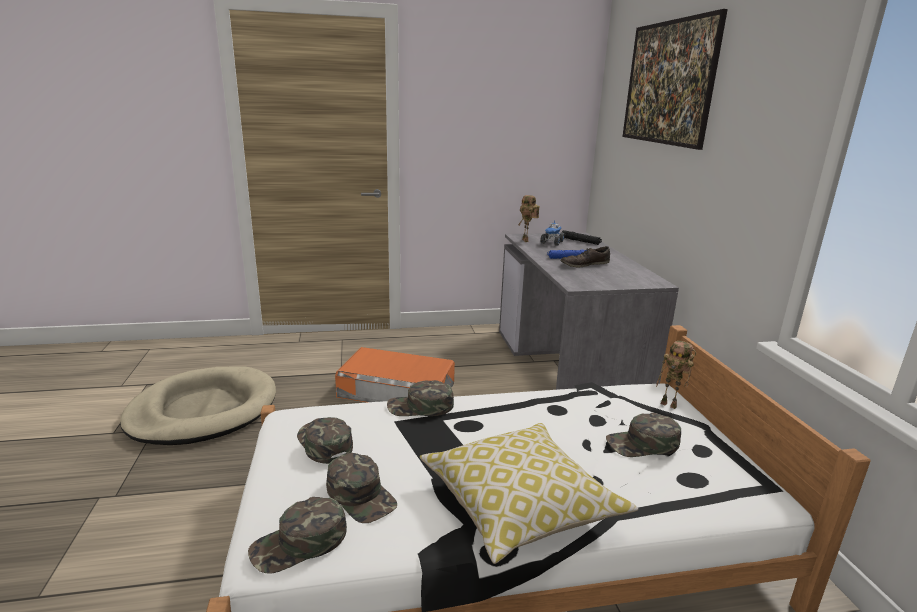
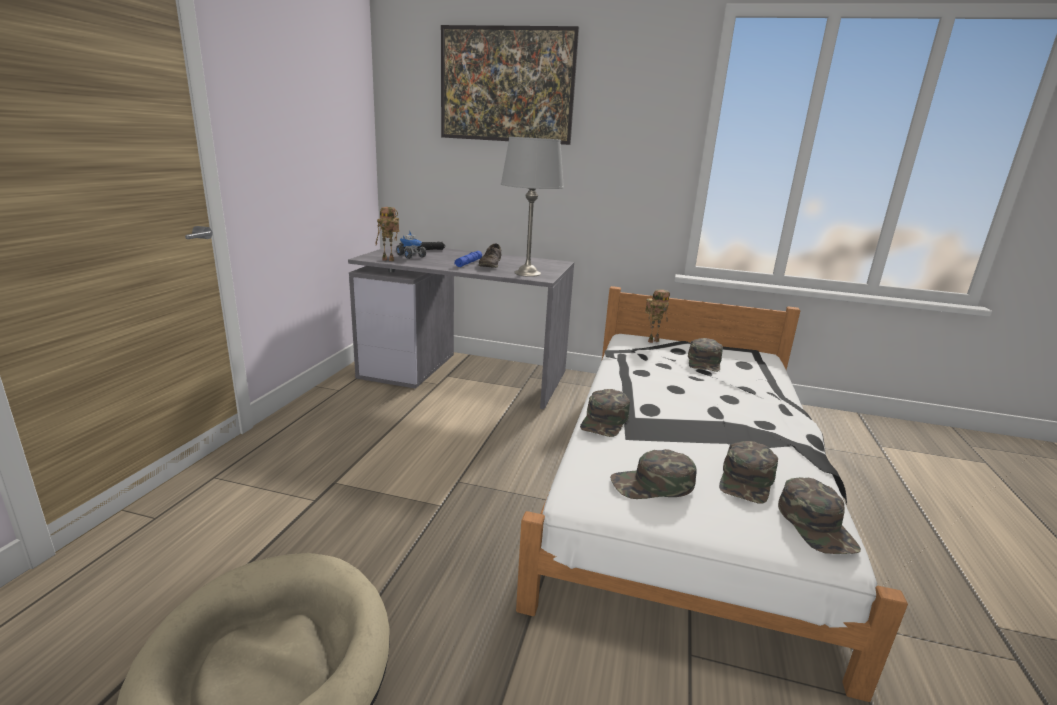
camera: 65 degrees left, 0 degrees up
(361, 495) = (747, 480): green cap -> green cap turned 135 degrees clockwise
(397, 390) = (408, 470): orange storage box -> none
(520, 505) = (768, 420): pillow -> none
(581, 279) = (527, 273): none -> grey table lamp

